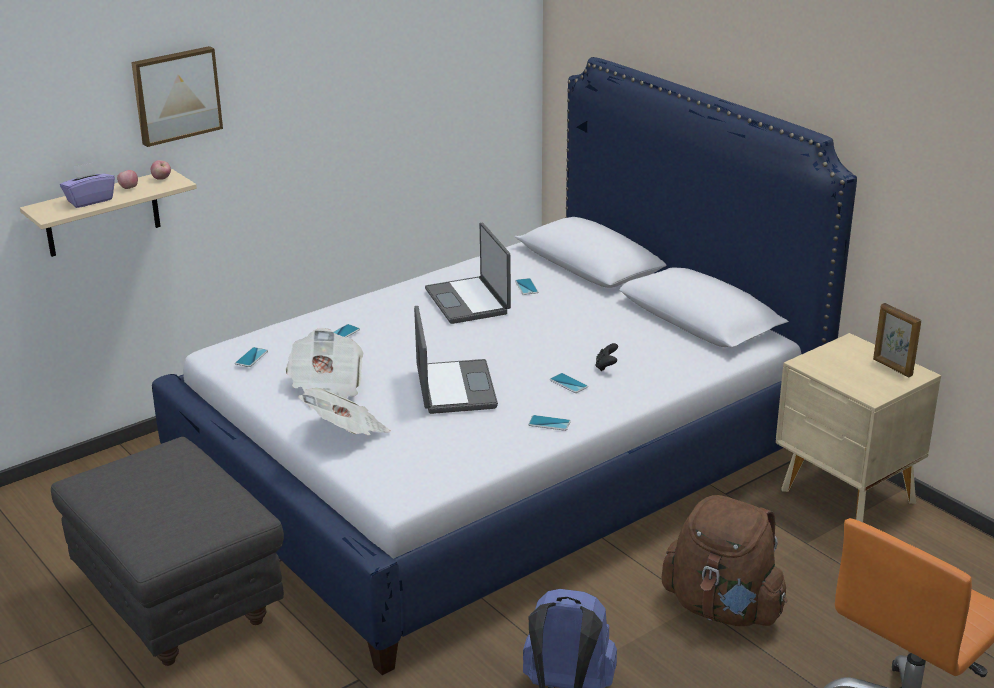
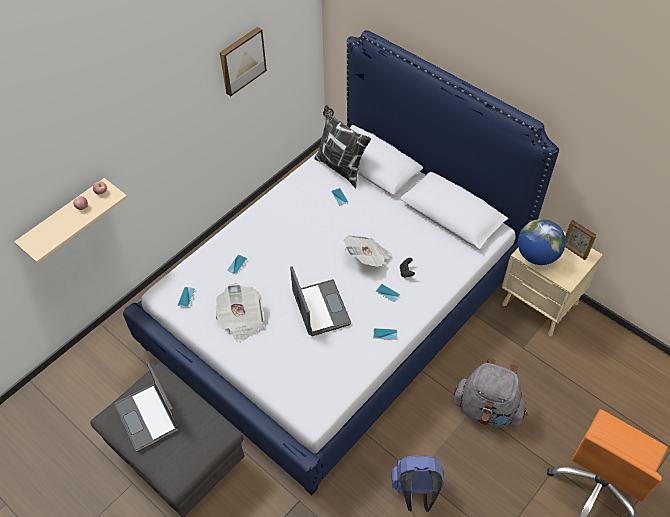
camera: 10 degrees left, 25 degrees up
(90, 200) = (60, 227): purple tissue box -> none
(176, 95) = (98, 136): picture -> picture (241, 60)
(346, 432) = (266, 362): newspaper -> newspaper (368, 258)
(469, 301) = (307, 218): laptop -> laptop (149, 416)
(538, 260) = (340, 167): none -> pillow
(723, 609) = (487, 409): brown backpack -> grey backpack
(827, 366) = (537, 255): none -> globe

